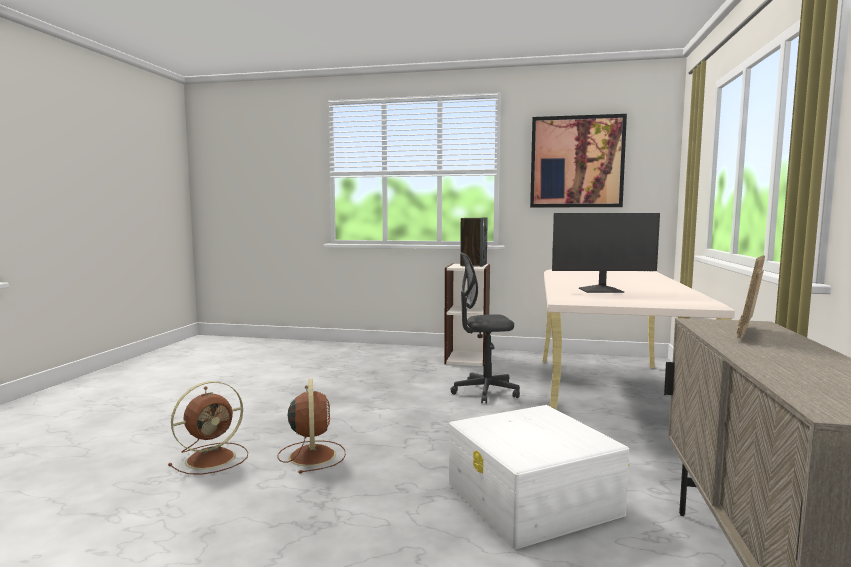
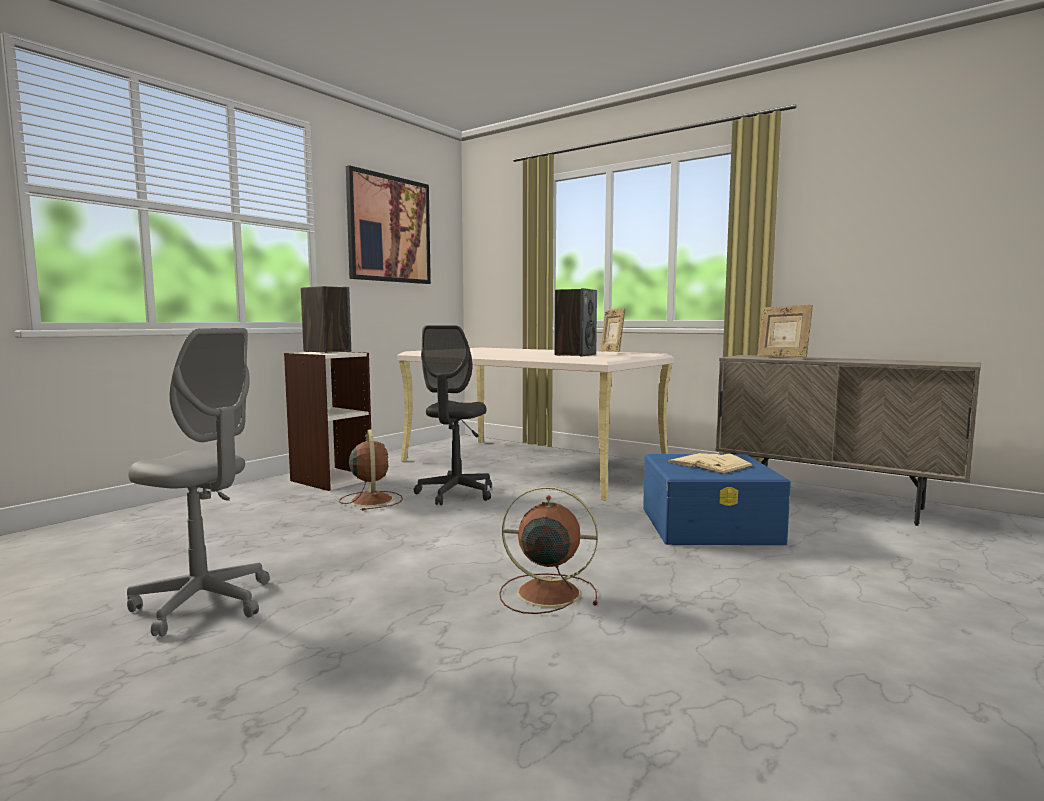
camera: 65 degrees left, 0 degrees up
(213, 458) = (491, 661): brown fan -> brown fan (371, 500)
(259, 388) = (203, 604): none -> grey office chair
(532, 499) = (710, 525): white storage box -> blue storage box
(535, 431) = (709, 464): none -> beige book
(601, 290) = (575, 355): monitor -> speaker
(685, 293) = (611, 352): none -> picture frame

